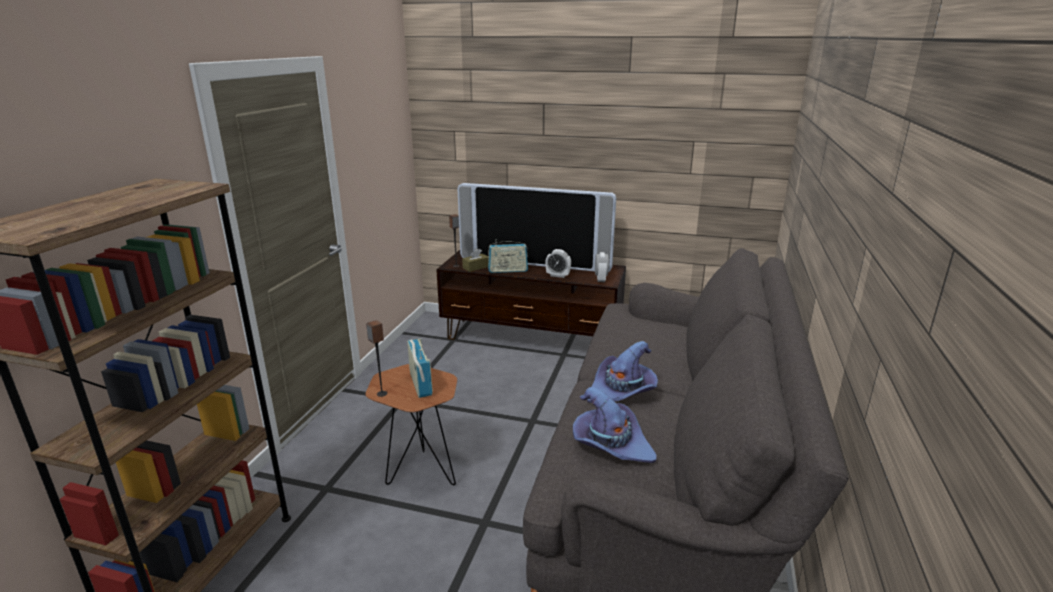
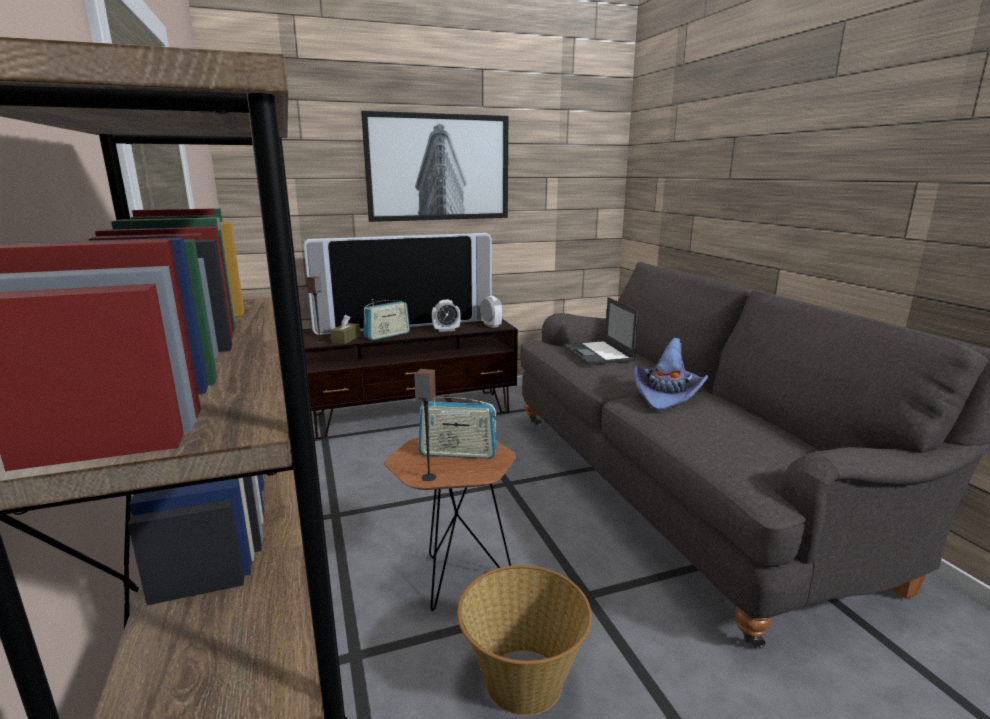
camera: 35 degrees left, 5 degrees down
(386, 549) = (522, 682): none -> basket
(420, 383) = (458, 453): radio -> radio turned 150 degrees clockwise
(581, 128) = (438, 168): none -> picture
(611, 444) = (734, 435): purple hat -> none
(638, 333) = (598, 354): none -> laptop

